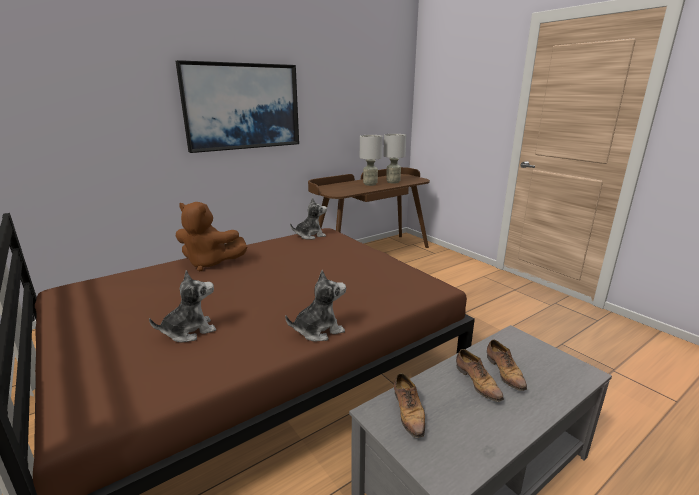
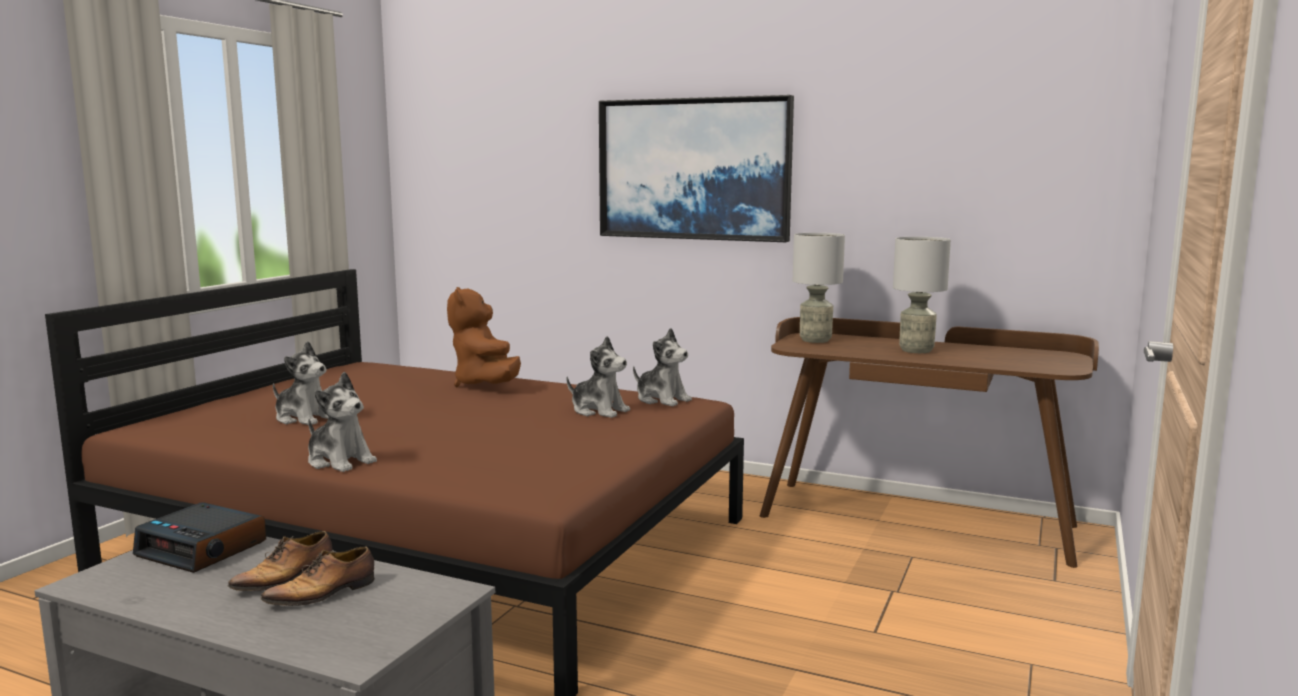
camera: 60 degrees right, 10 degrees down
(309, 250) = (599, 411): none -> plush toy
(393, 182) = (978, 358): grey table lamp -> grey table lamp (815, 340)
(409, 412) = (203, 549): shoe -> alarm clock

